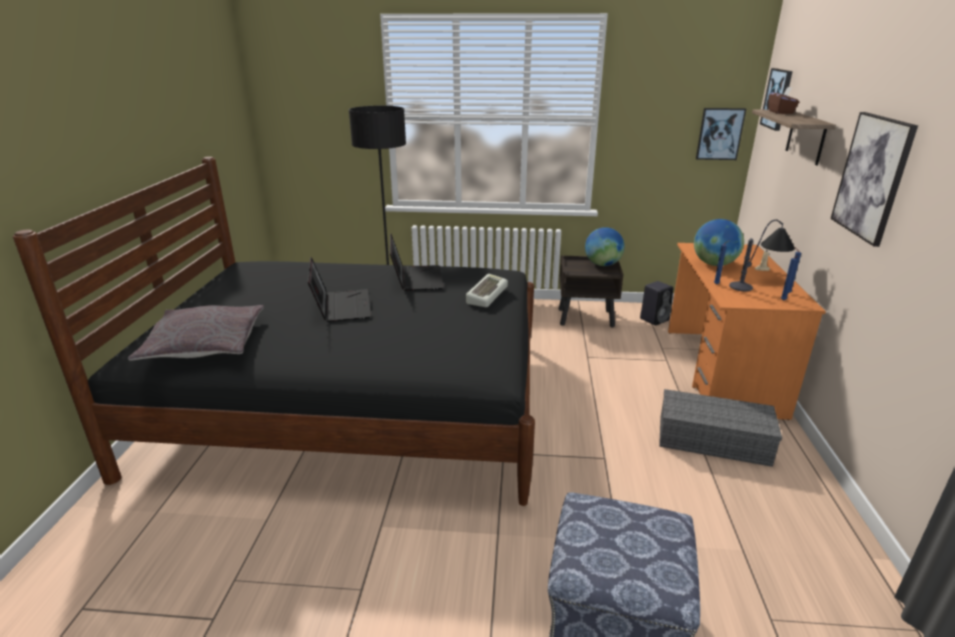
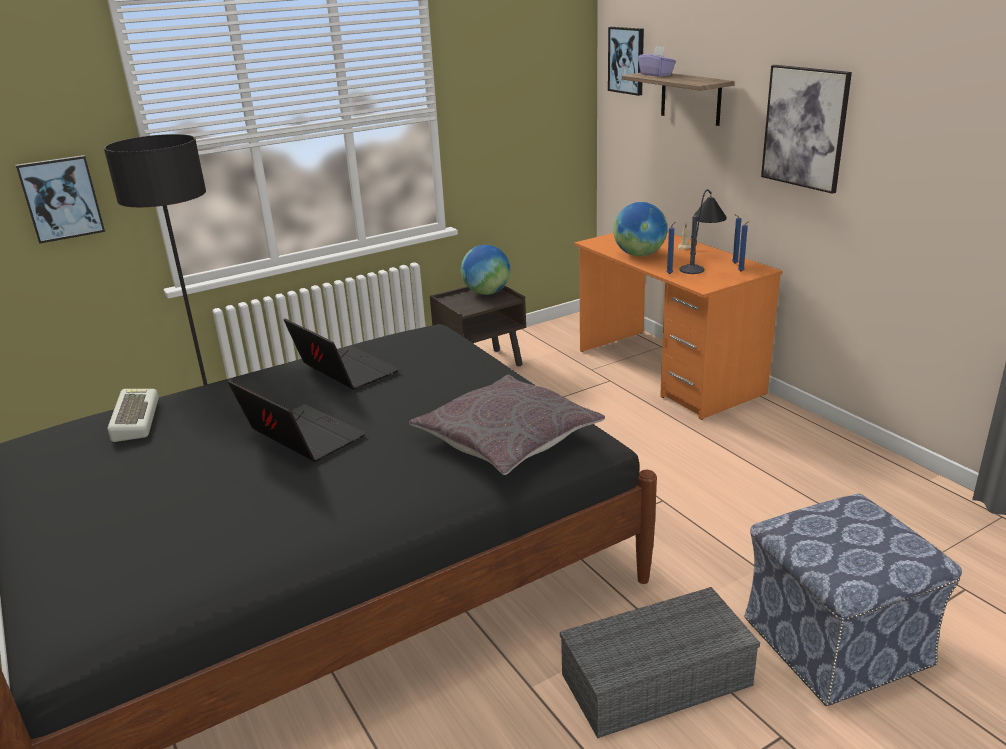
camera: 35 degrees left, 0 degrees up
(204, 344) = (174, 562): grey pillow -> grey pillow (507, 438)
(486, 294) = (457, 360): keyboard -> keyboard (134, 419)
(654, 319) = (552, 342): black speaker -> none
(714, 439) = (731, 438): grey storage box -> grey storage box (657, 677)
(719, 134) = (565, 108): picture -> picture (61, 198)
(781, 112) = (656, 75): brown tissue box -> purple tissue box

